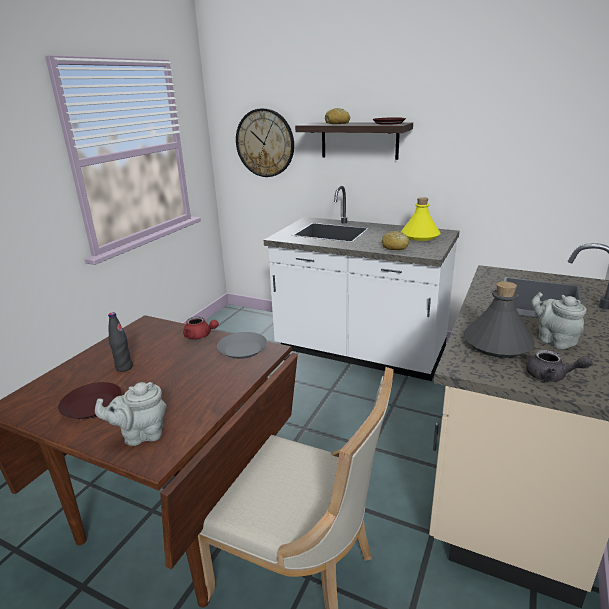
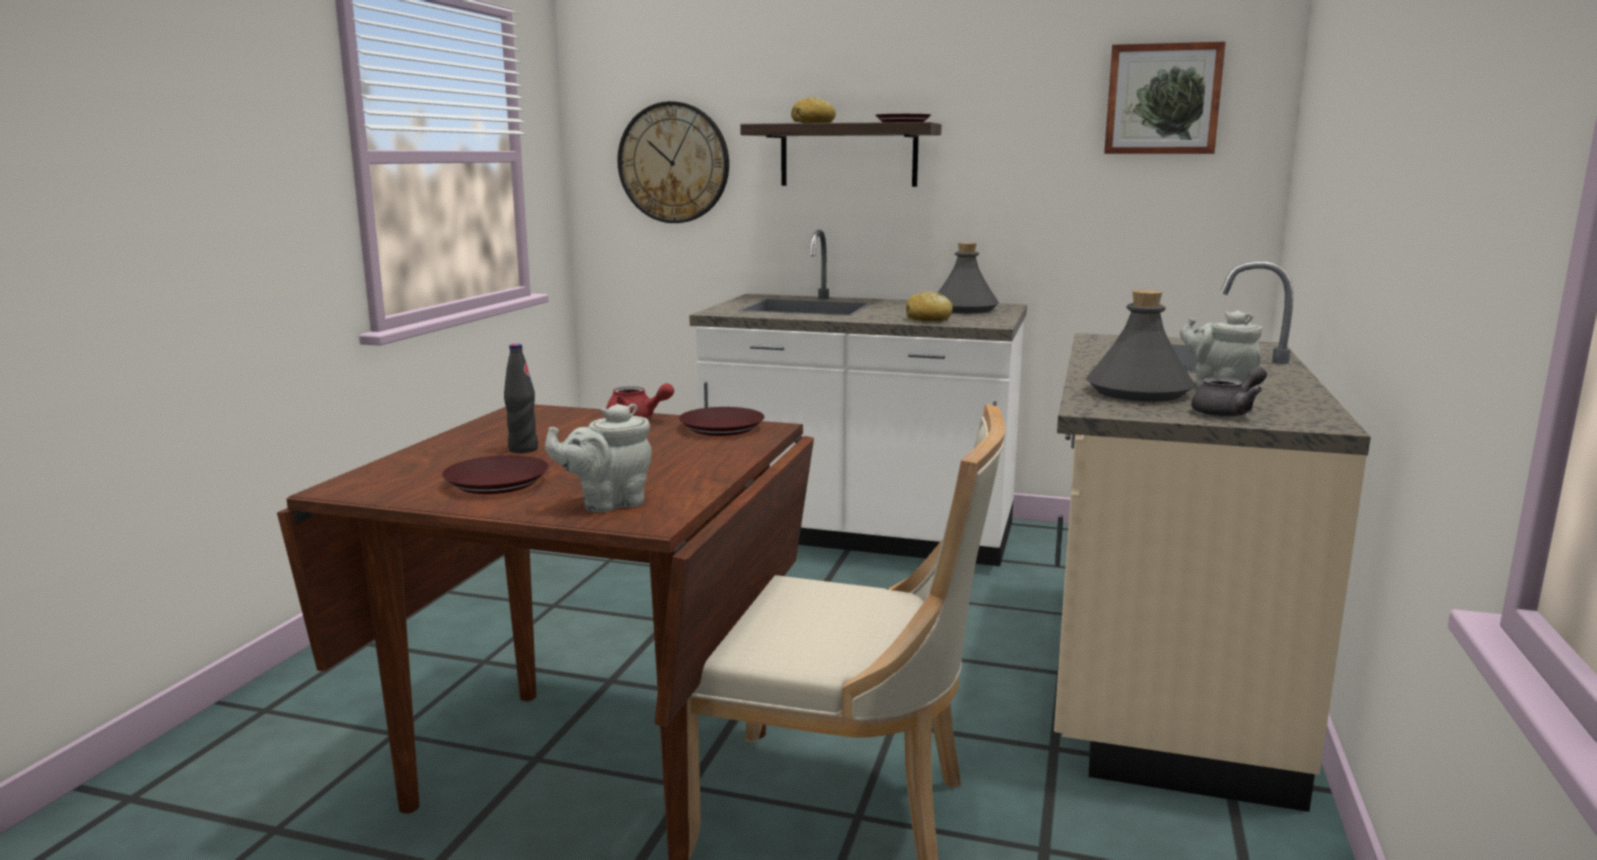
camera: 10 degrees left, 10 degrees down
(242, 349) = (721, 428): grey plate -> brown plate
(419, 236) = (963, 309): yellow bottle -> grey bottle
(551, 376) = (1228, 412): grey teapot -> grey teapot turned 45 degrees counterclockwise
(553, 107) = (1162, 99): none -> picture

